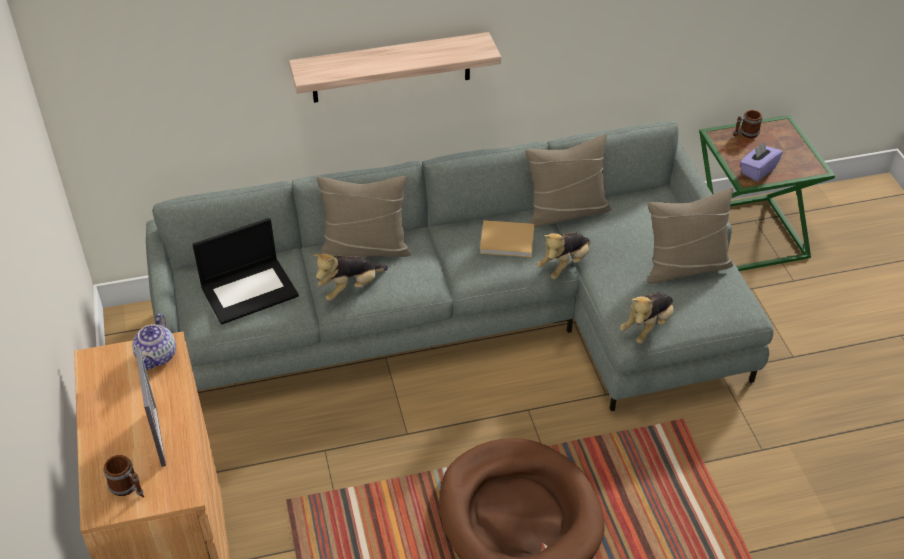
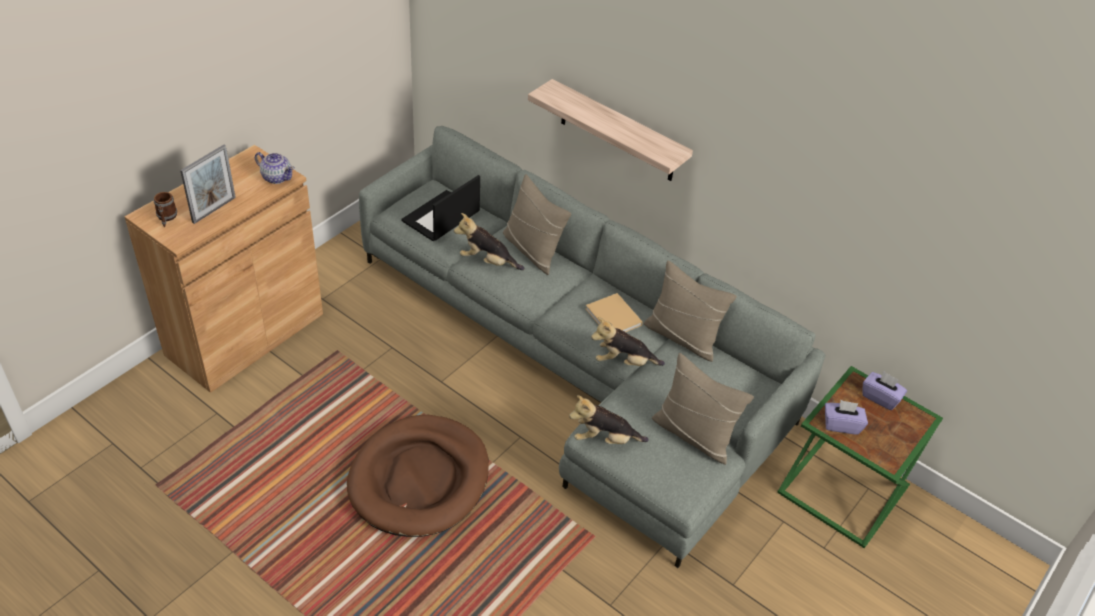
camera: 50 degrees right, 0 degrees up
(157, 356) = (276, 177): teapot -> teapot turned 120 degrees counterclockwise
(250, 290) = (441, 217): laptop -> laptop turned 105 degrees clockwise
(745, 133) = (880, 397): mug -> purple tissue box

